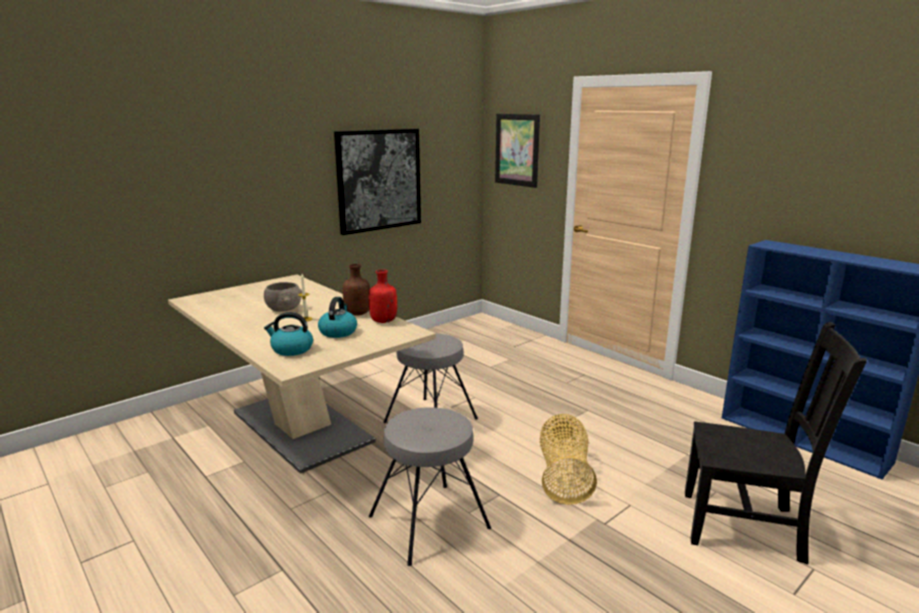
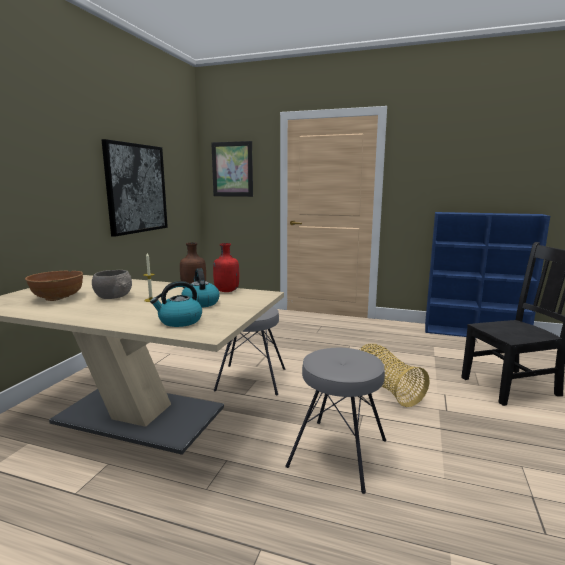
camera: 30 degrees left, 5 degrees down
(244, 302) = (58, 298): none -> brown bowl

